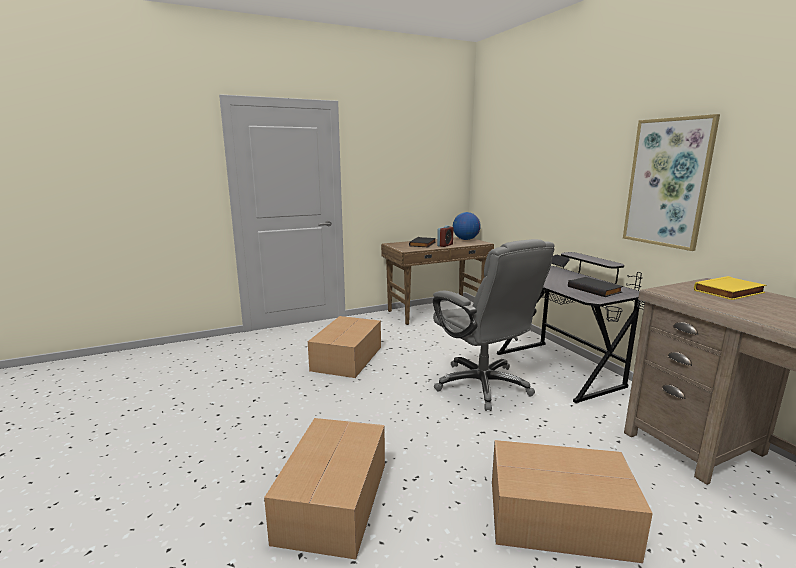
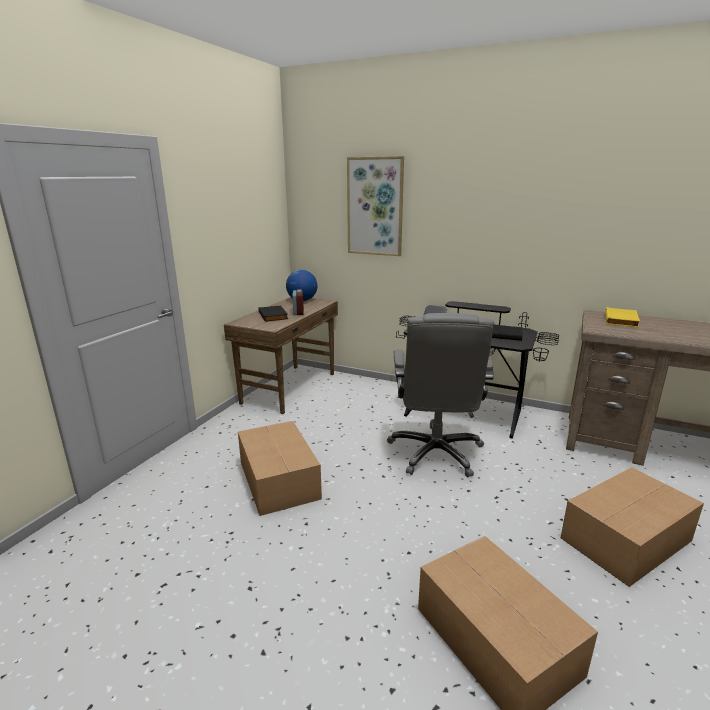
camera: 40 degrees left, 5 degrees up
(483, 385) = (436, 452): grey office chair -> grey office chair turned 75 degrees clockwise
(667, 183) = (542, 234): picture -> picture (375, 207)

